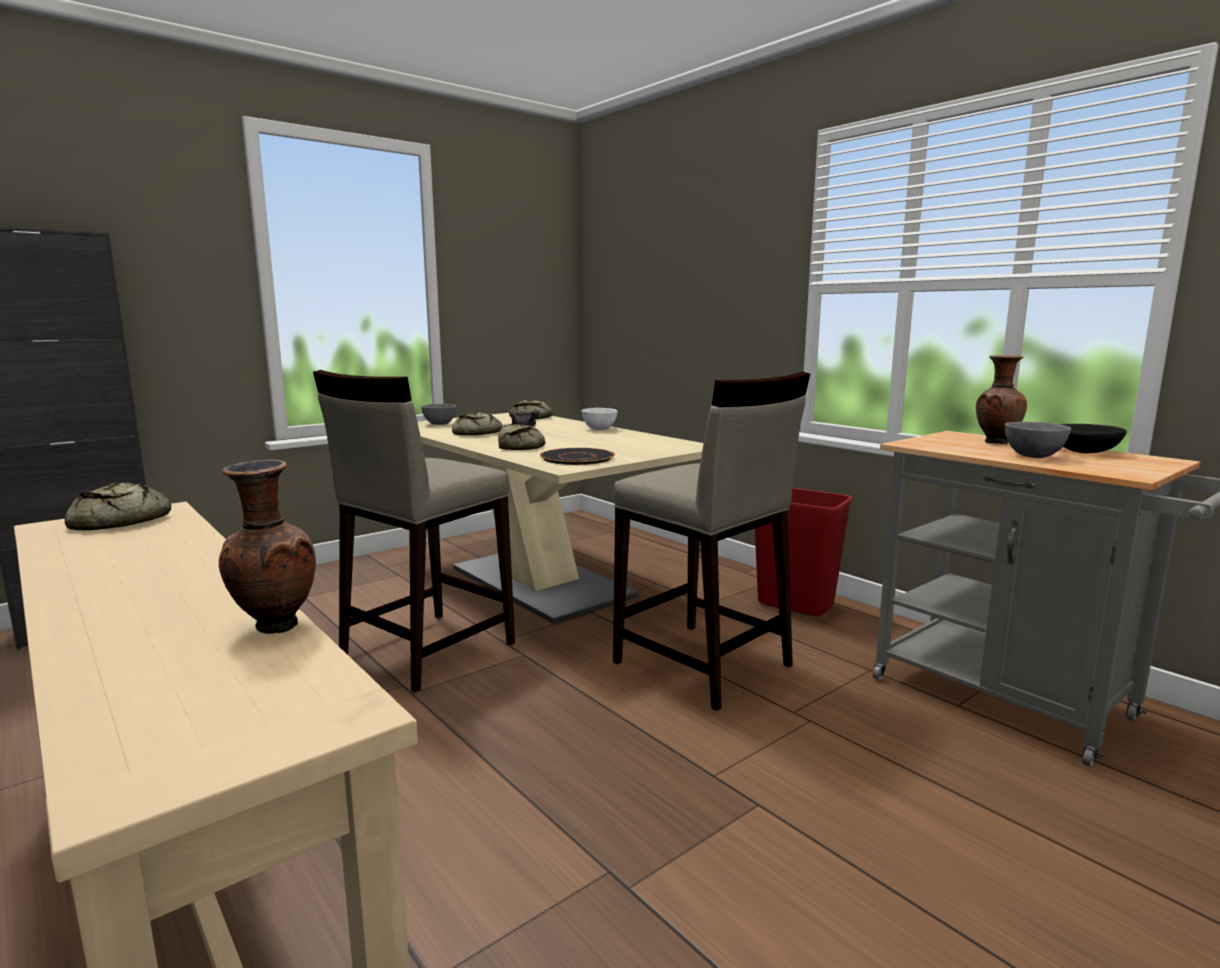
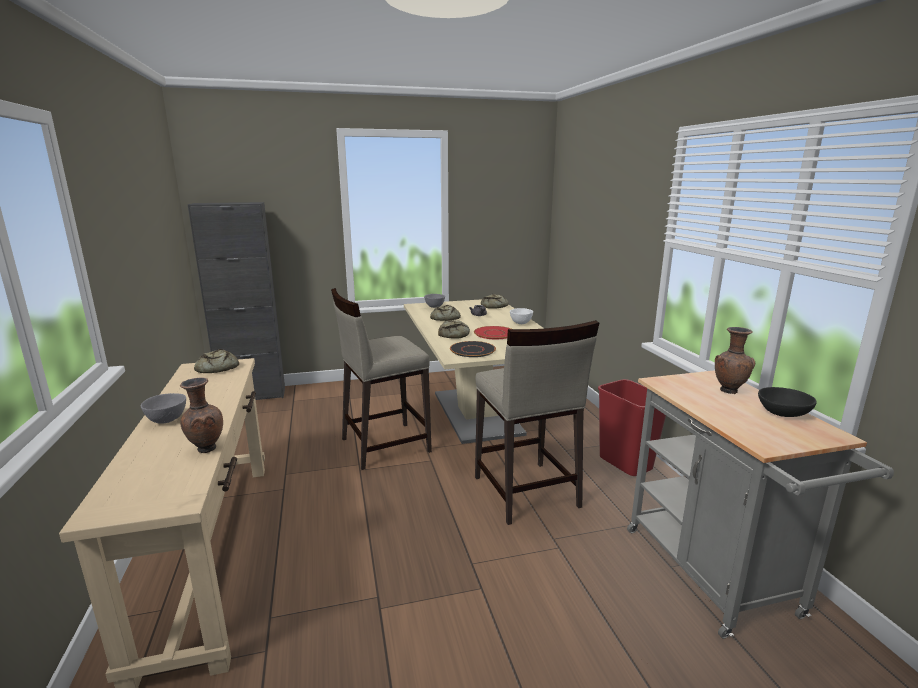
camera: 25 degrees right, 5 degrees up
(579, 441) = (494, 333): none -> red plate
(1033, 456) = (728, 411): grey bowl -> grey bowl (168, 420)

